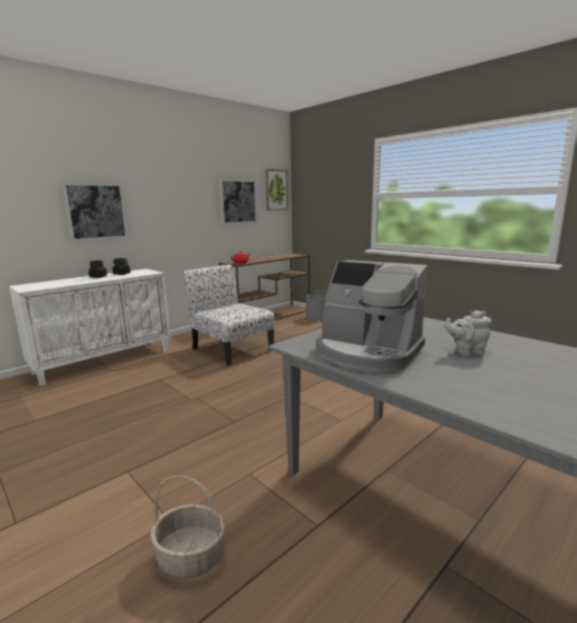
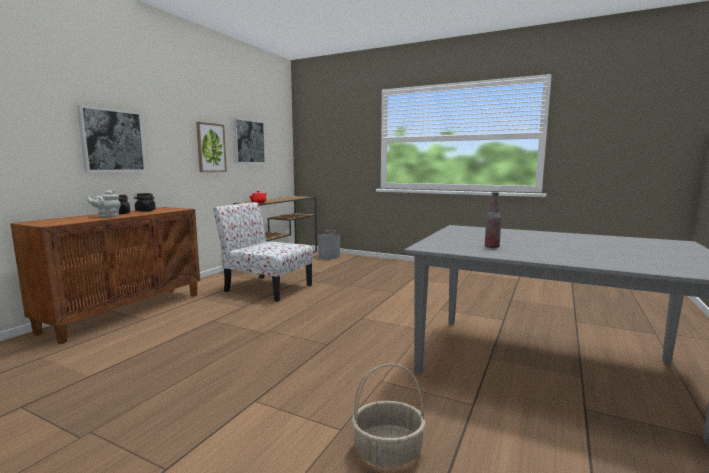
camera: 20 degrees left, 5 degrees down
(105, 361) = (126, 312): white cabinet -> brown cabinet
(276, 190) = (280, 133): picture -> picture (211, 147)
(367, 352) = (492, 247): coffee machine -> bottle
(466, 352) = (558, 242): grey teapot -> grey teapot (107, 216)

